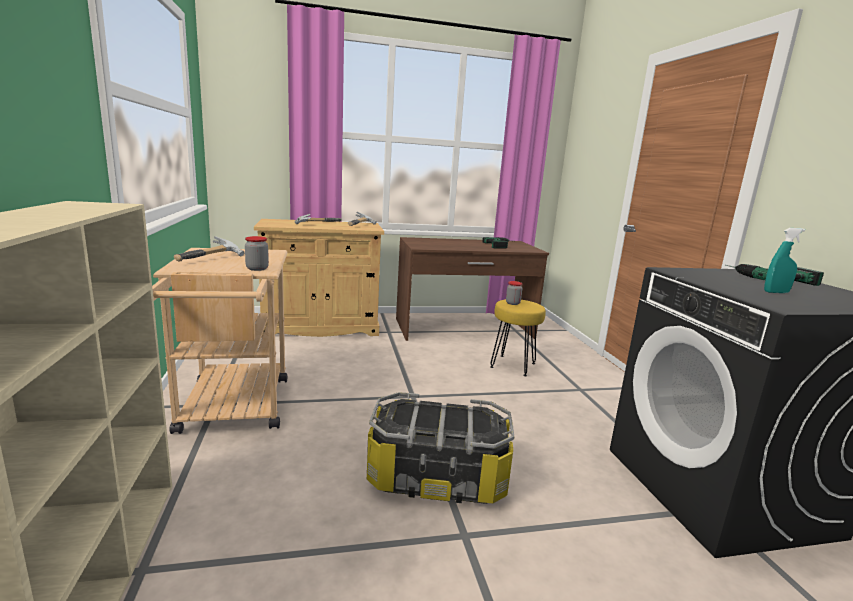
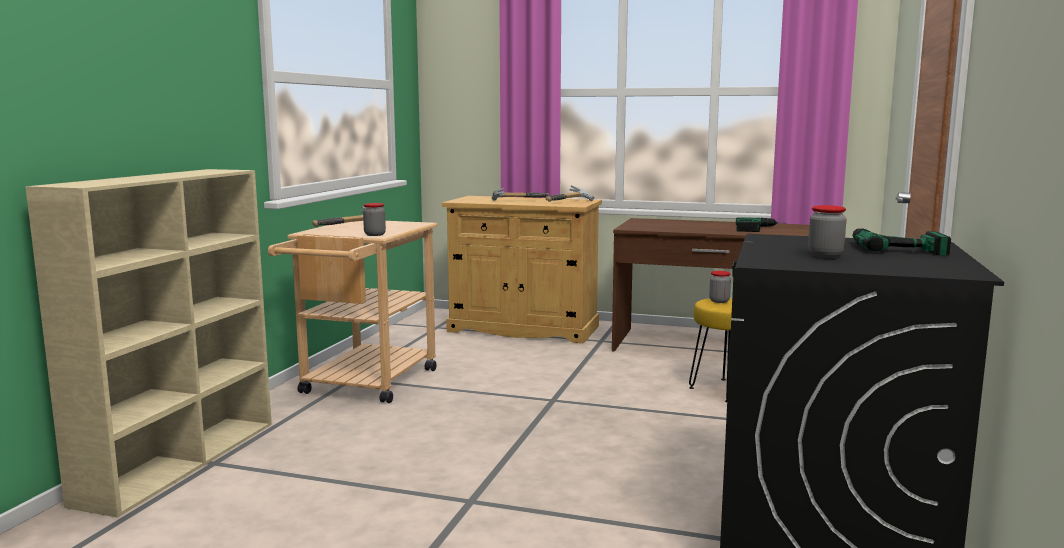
camera: 30 degrees right, 5 degrees down
(437, 477) = (496, 461): storage box -> none
(776, 292) = (825, 256): turquoise spray bottle -> jar

